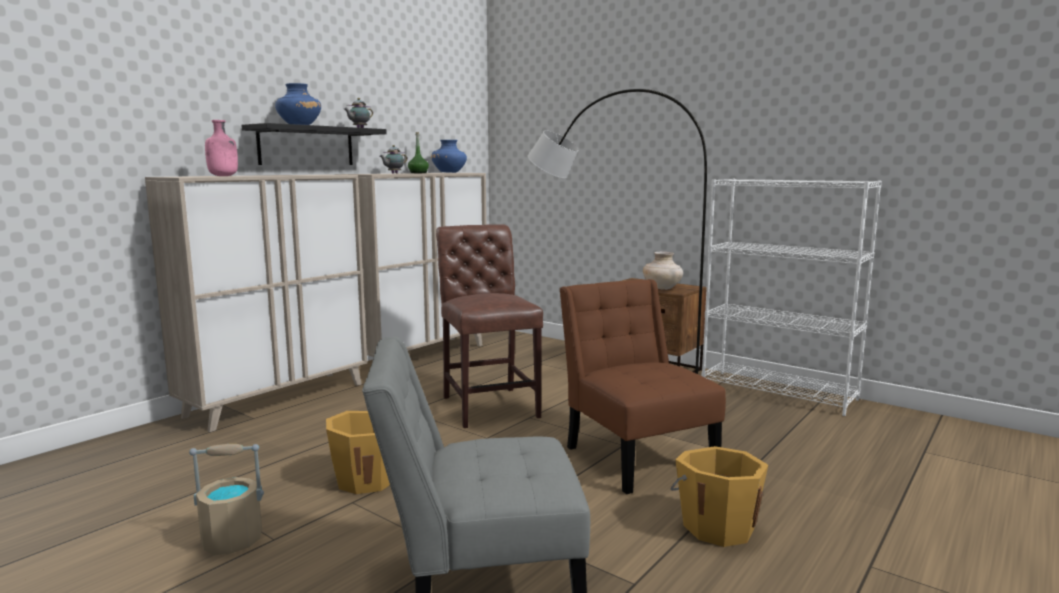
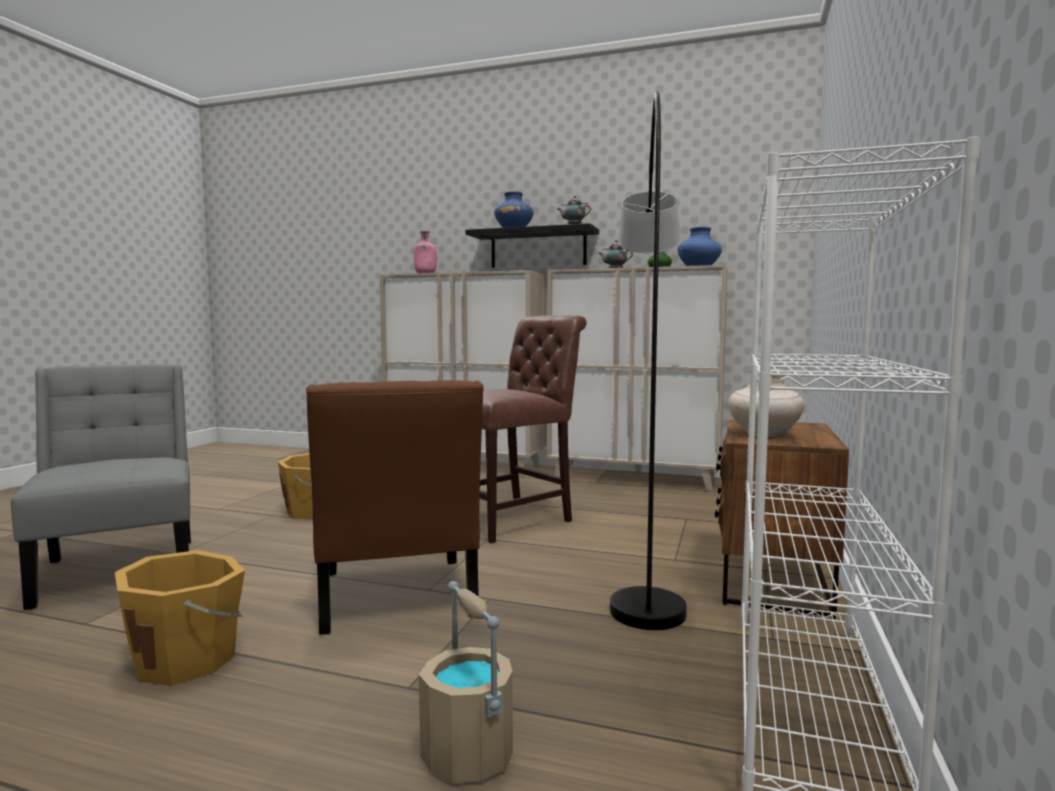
camera: 70 degrees right, 5 degrees down
(232, 540) = (219, 501): beige bucket -> beige bucket (469, 755)
(636, 455) = (396, 599): brown chair -> brown chair turned 120 degrees clockwise

